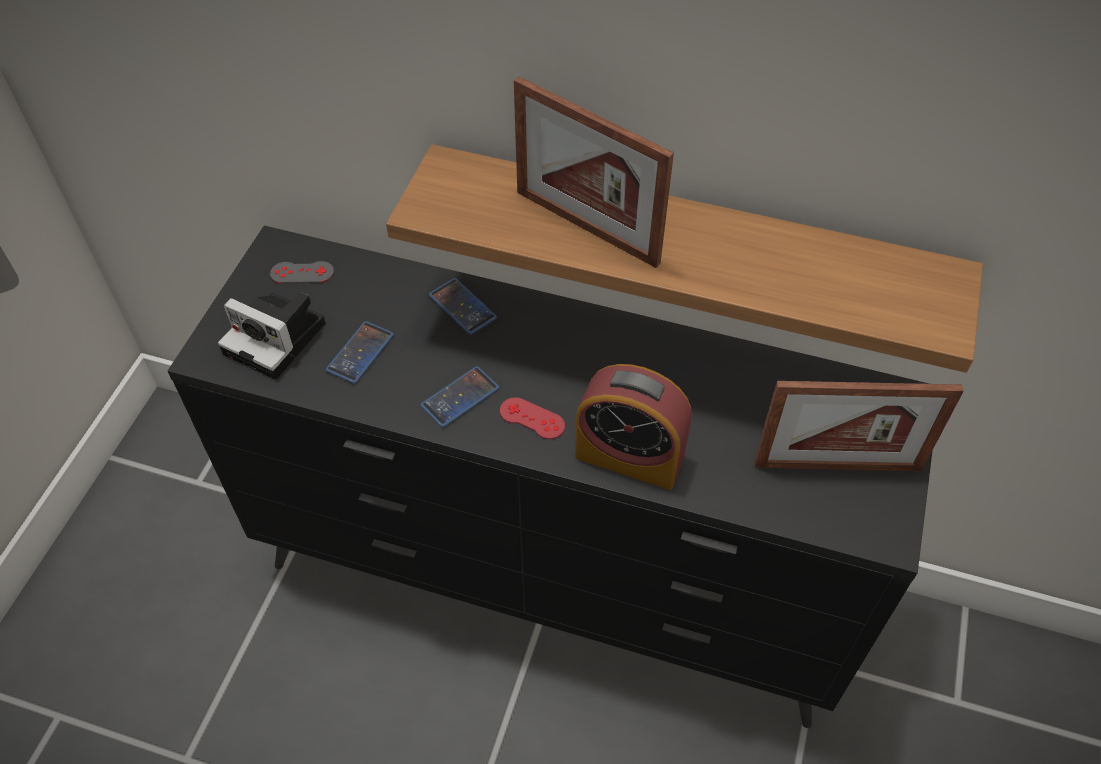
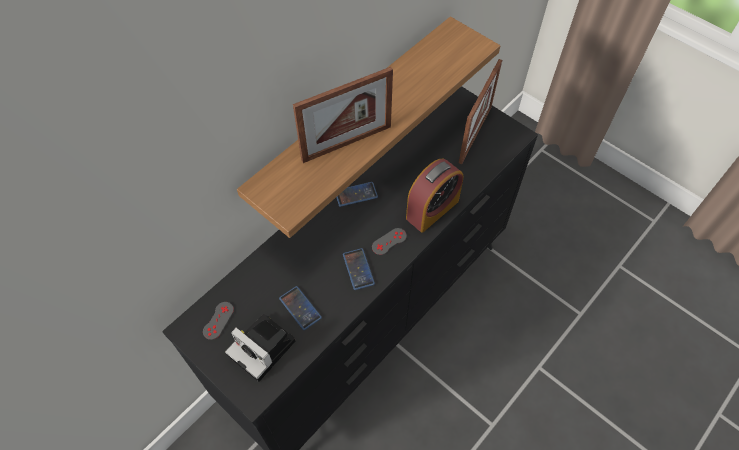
camera: 65 degrees left, 5 degrees up
(279, 338) = (264, 349): camera -> camera turned 75 degrees clockwise
(462, 307) = (296, 245): phone -> phone (356, 194)
(532, 418) = (389, 241): red game controller -> grey game controller

